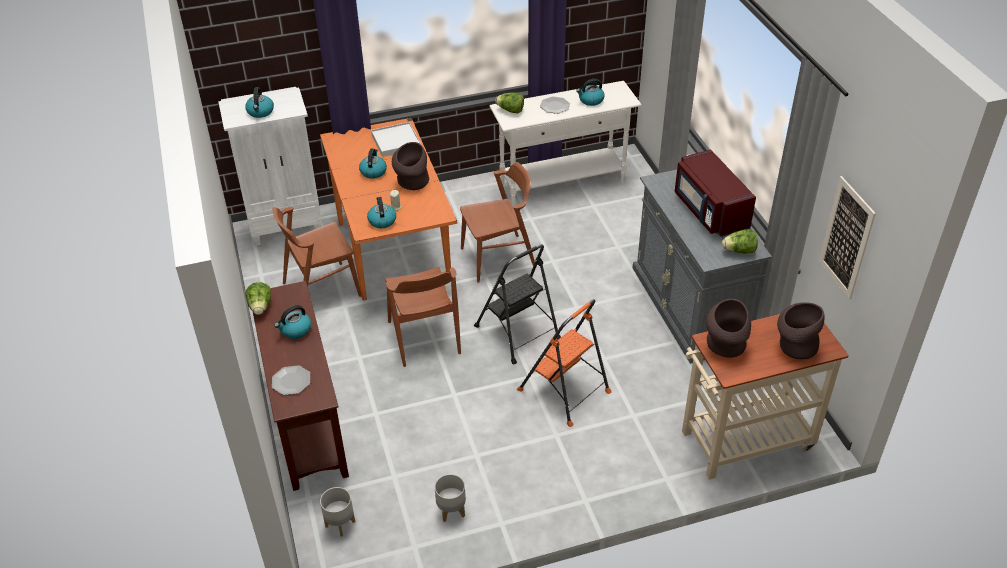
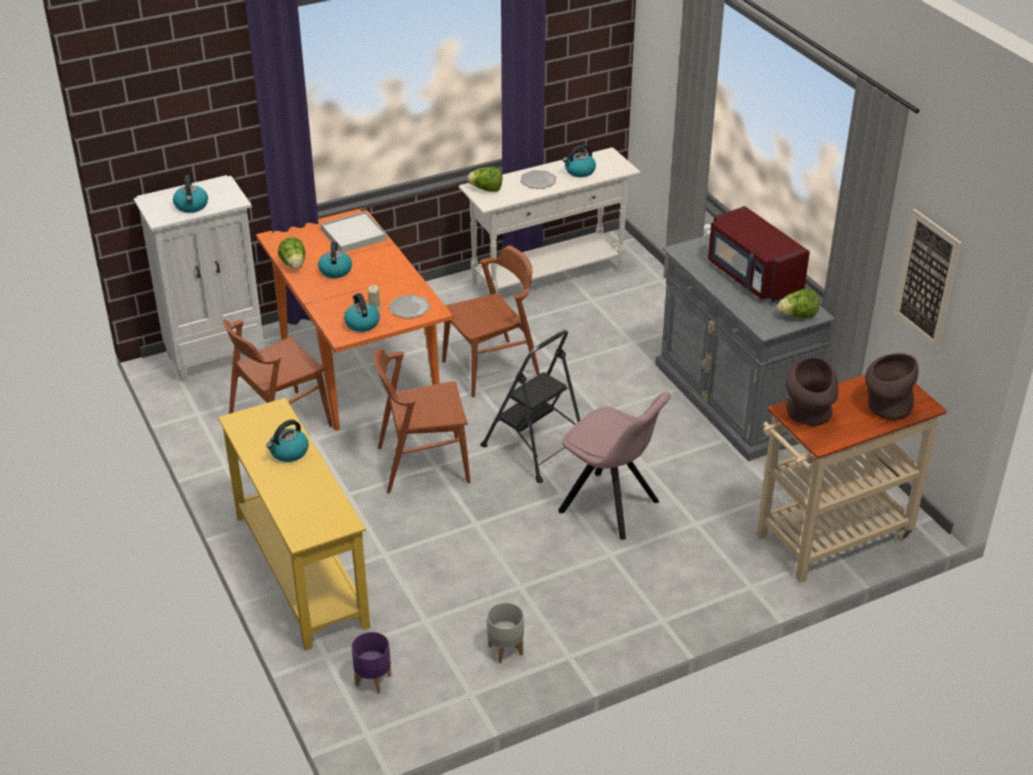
camera: 10 degrees left, 5 degrees down
(260, 307) = (238, 431): lettuce -> lettuce (294, 265)
(291, 381) = (300, 508): plate -> plate (409, 308)
(306, 420) = (300, 570): brown console table -> yellow console table
(340, 524) = (373, 680): grey planter -> purple planter
(412, 183) = (386, 279): brown vase -> none
(424, 337) = (422, 464): brown chair -> brown chair turned 105 degrees clockwise
(566, 392) = (610, 506): orange step ladder -> pink chair

